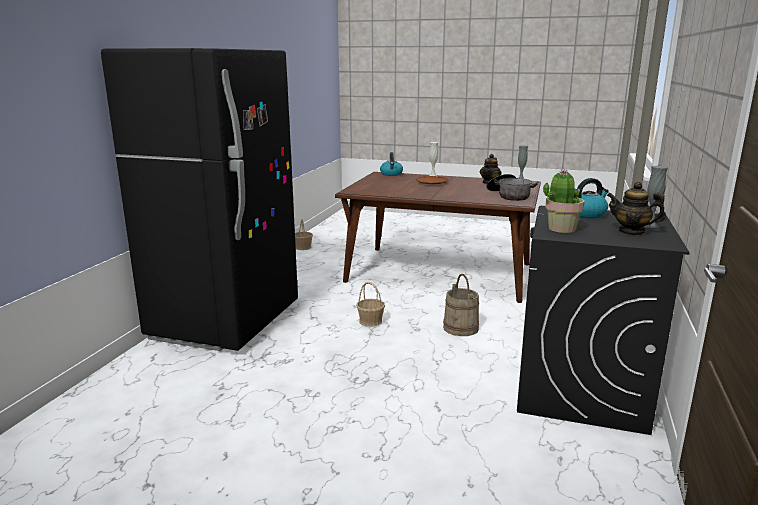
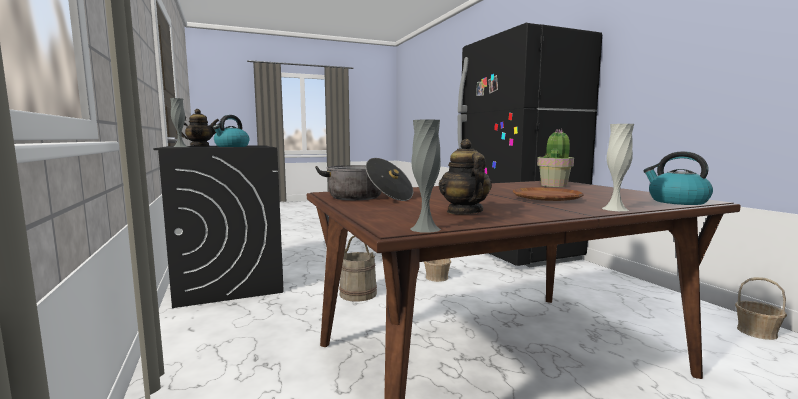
camera: 140 degrees right, 10 degrees down
(561, 229) = (250, 145): potted plant -> potted plant (554, 185)

